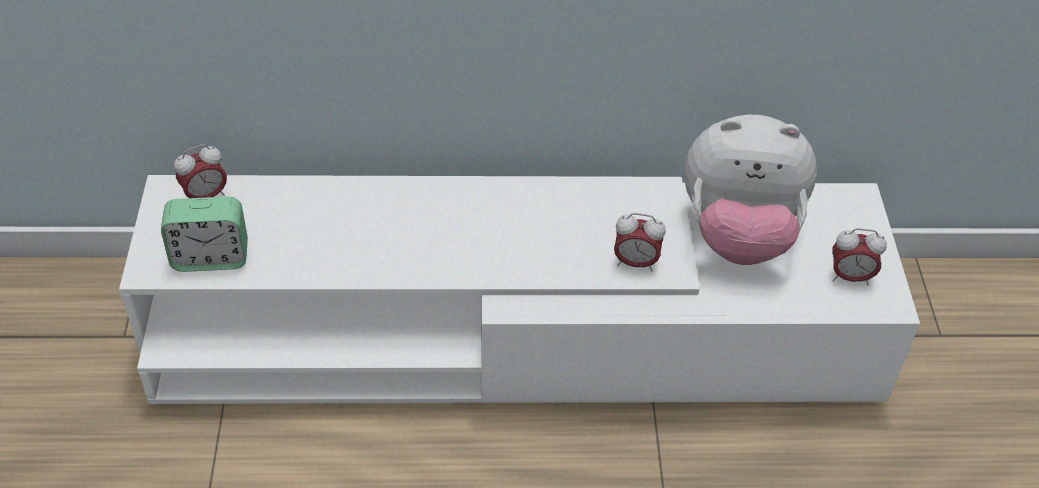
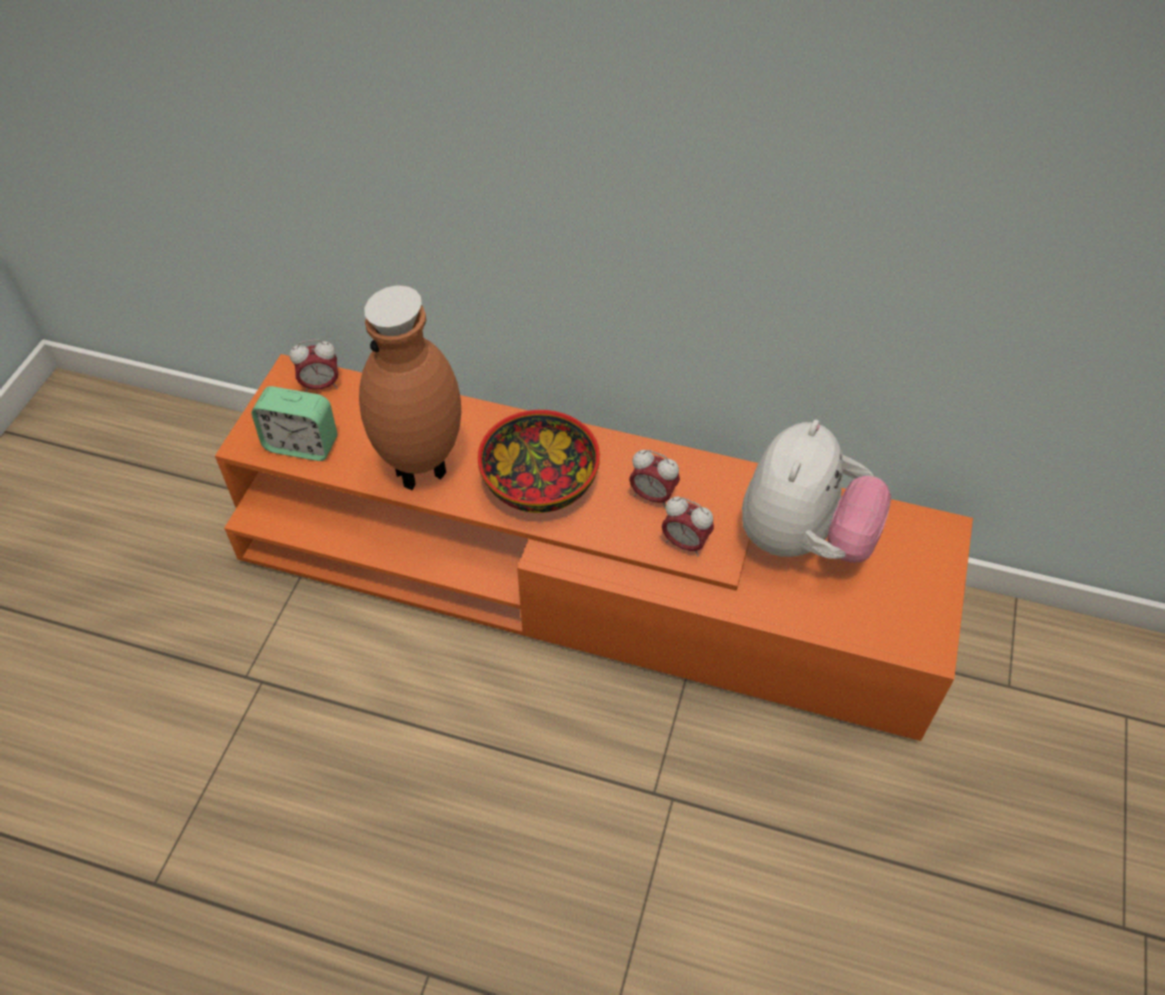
camera: 20 degrees right, 5 degrees up
(350, 254) = (424, 471): none -> brown vase
(472, 240) = (538, 484): none -> bowl
(515, 334) = (582, 576): white tv stand -> orange tv stand
(738, 235) = (803, 539): plush toy -> plush toy turned 90 degrees counterclockwise
(850, 277) = (900, 611): alarm clock -> alarm clock (652, 496)

